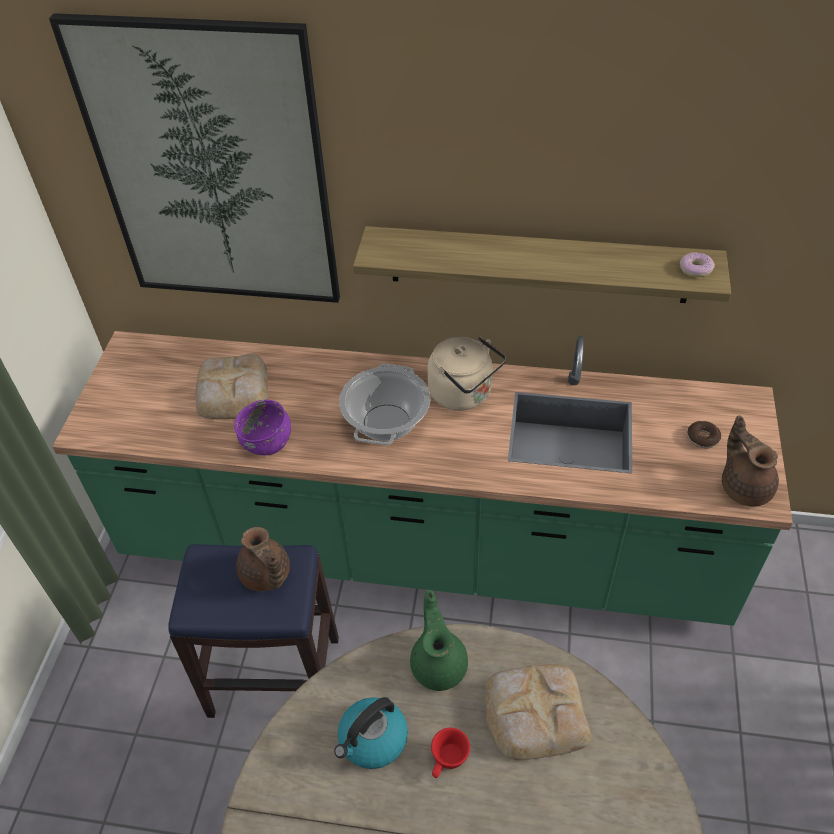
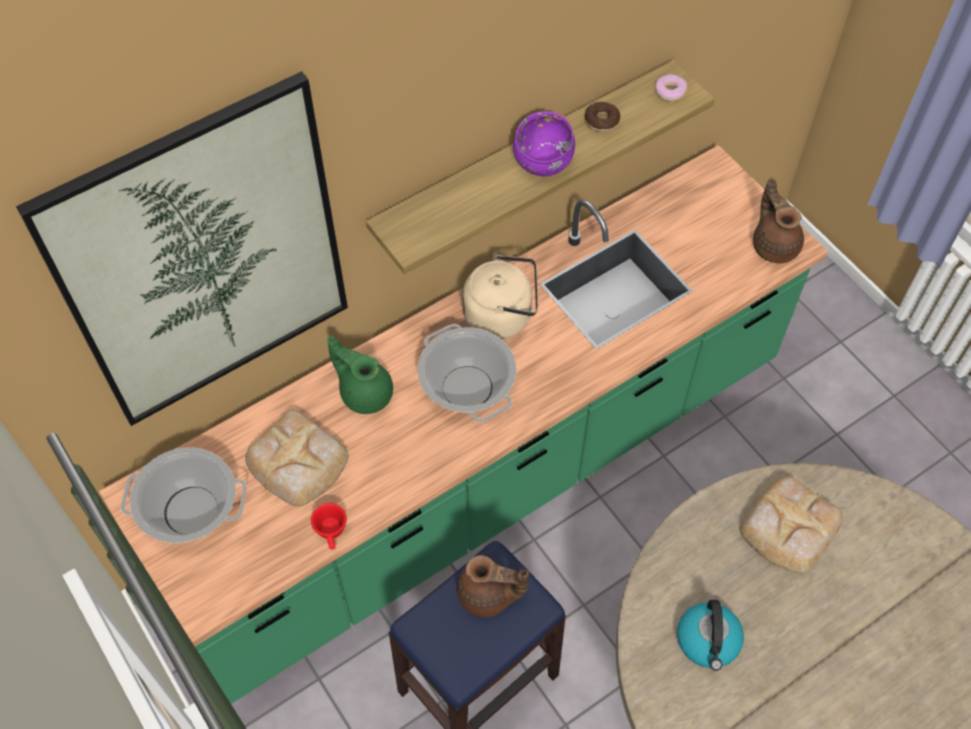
camera: 45 degrees left, 10 degrees up
(143, 375) = (190, 511): none -> cooking pot
(267, 442) = (387, 483): purple bowl -> purple bowl (543, 162)
(439, 663) = (693, 548): green teapot -> green teapot (365, 392)
(448, 761) = (769, 609): red cup -> red cup (332, 533)
(702, 438) = (712, 224): donut -> donut (601, 121)
(744, 486) = (774, 244): brown teapot -> brown teapot turned 45 degrees clockwise

